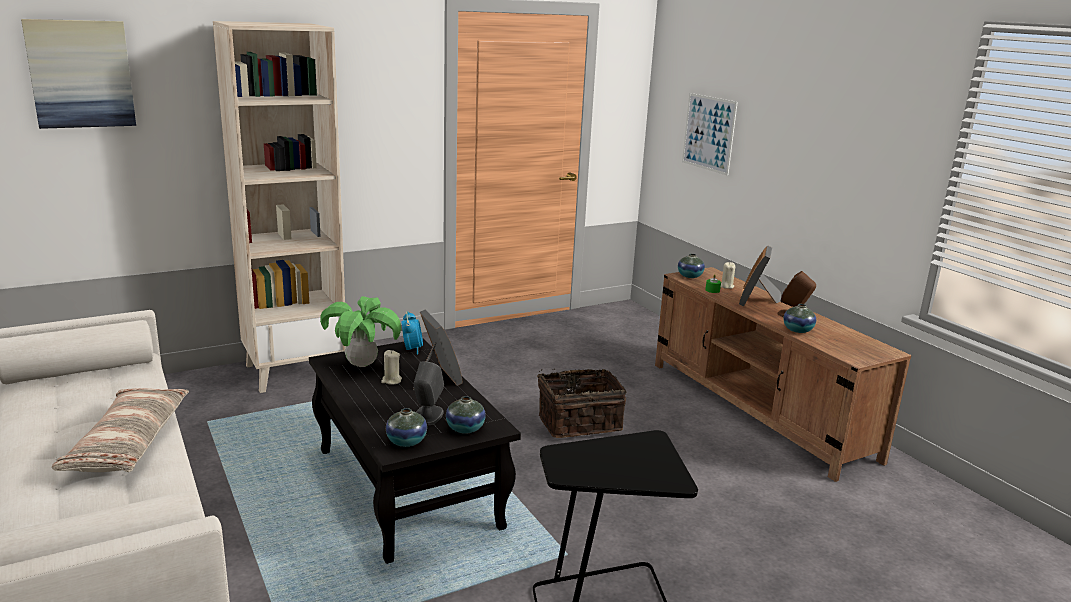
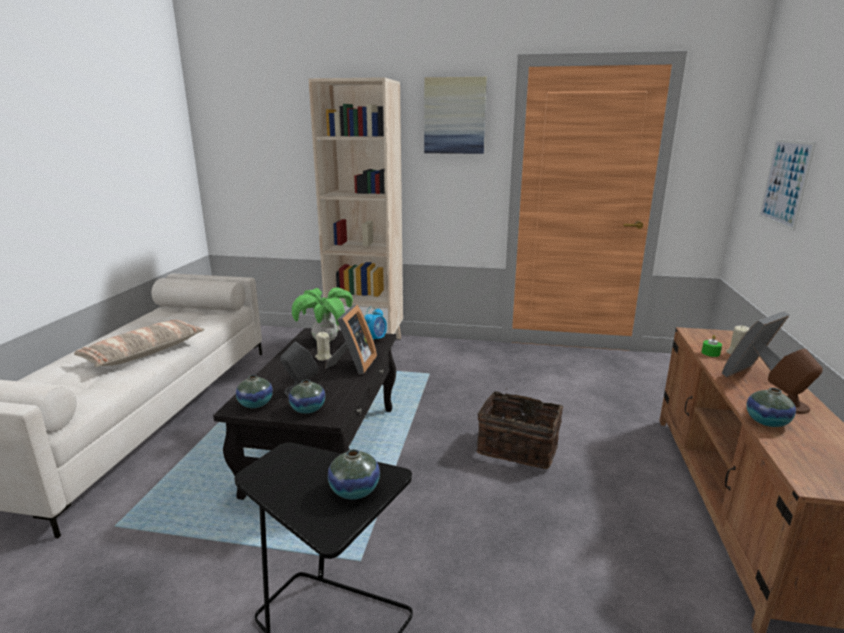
camera: 40 degrees right, 0 degrees up
(81, 74) = (256, 122): picture -> picture (454, 116)
(690, 276) = (703, 334): vase -> vase (354, 490)

